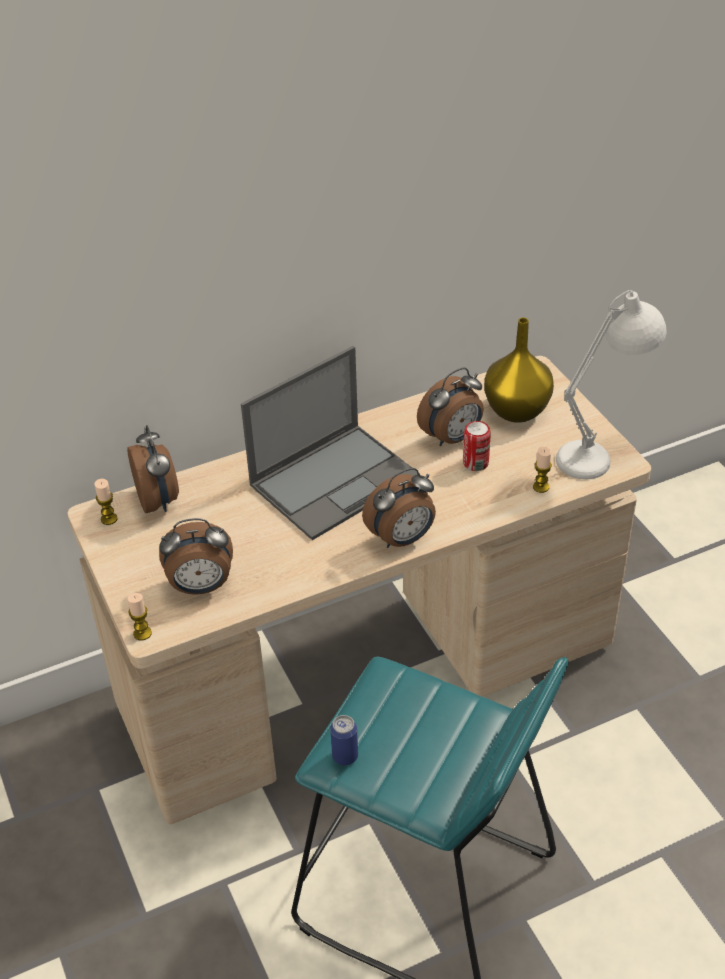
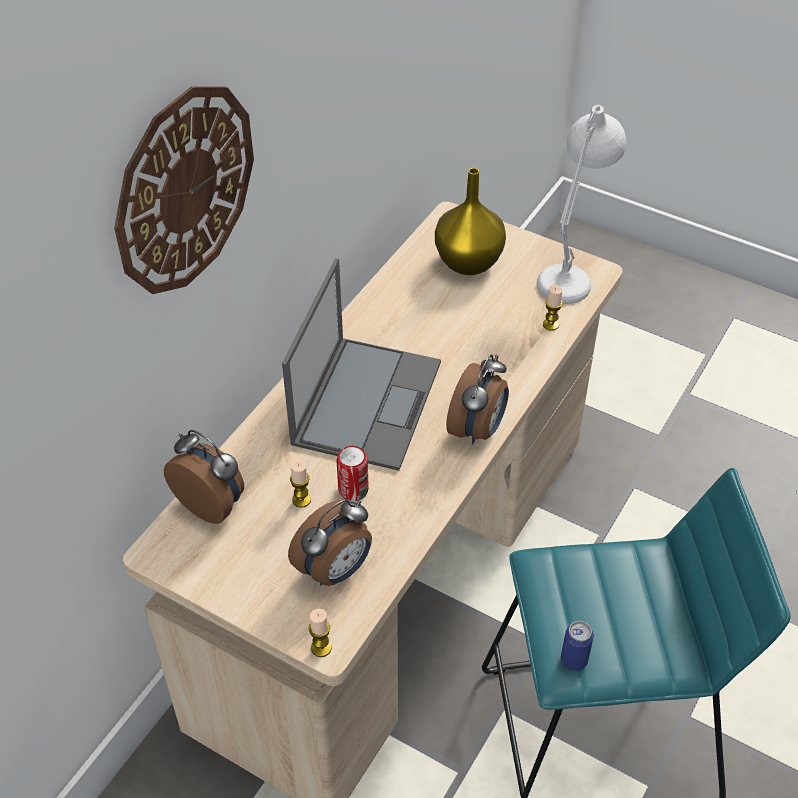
camera: 35 degrees left, 5 degrees up
(109, 519) = (177, 548): candle -> candle (301, 500)
(186, 224) = (184, 189): none -> wall clock
(452, 438) = (436, 312): alarm clock -> none
(475, 463) = (477, 327): can -> can (353, 490)

